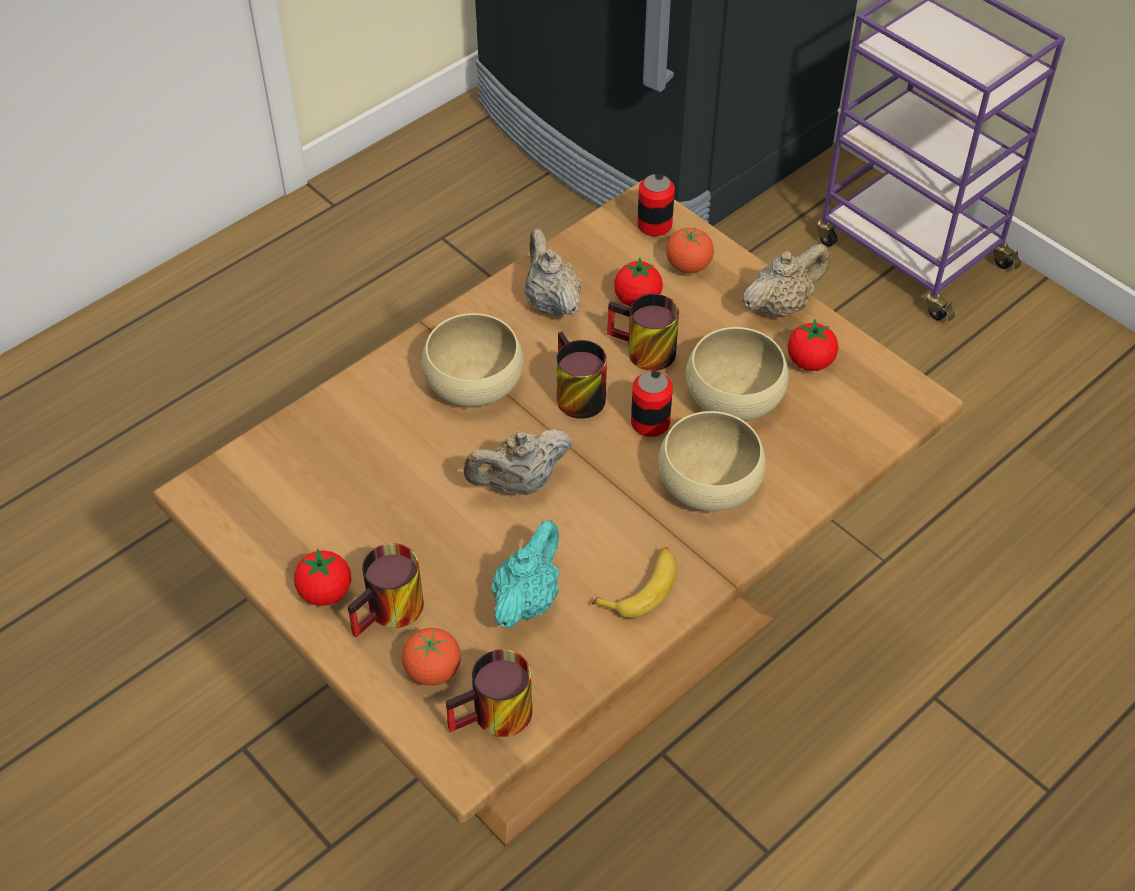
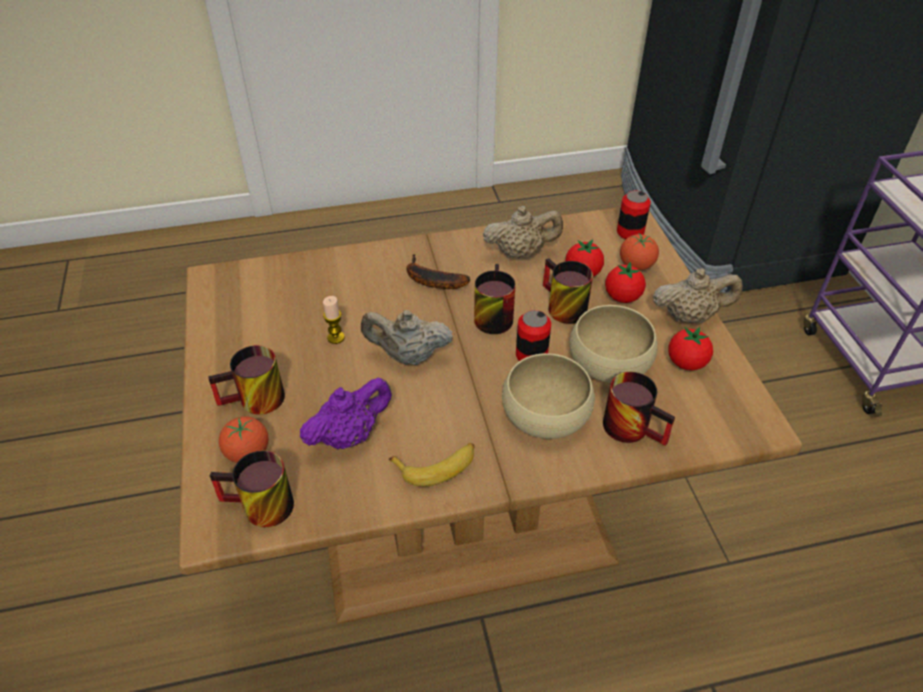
camera: 30 degrees right, 5 degrees down
(325, 592) = (227, 369): tomato -> tomato (622, 297)
(420, 498) = (336, 337): none -> candle
(473, 380) = (430, 280): beige bowl -> banana
(526, 599) = (349, 435): turquoise teapot -> purple teapot
(551, 301) = (521, 253): beige teapot -> beige teapot turned 75 degrees clockwise
(803, 455) = (634, 426): none -> mug

